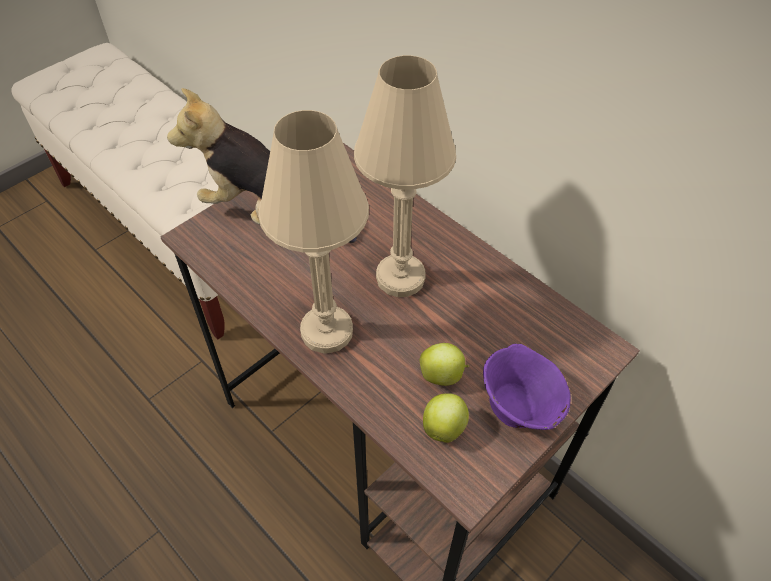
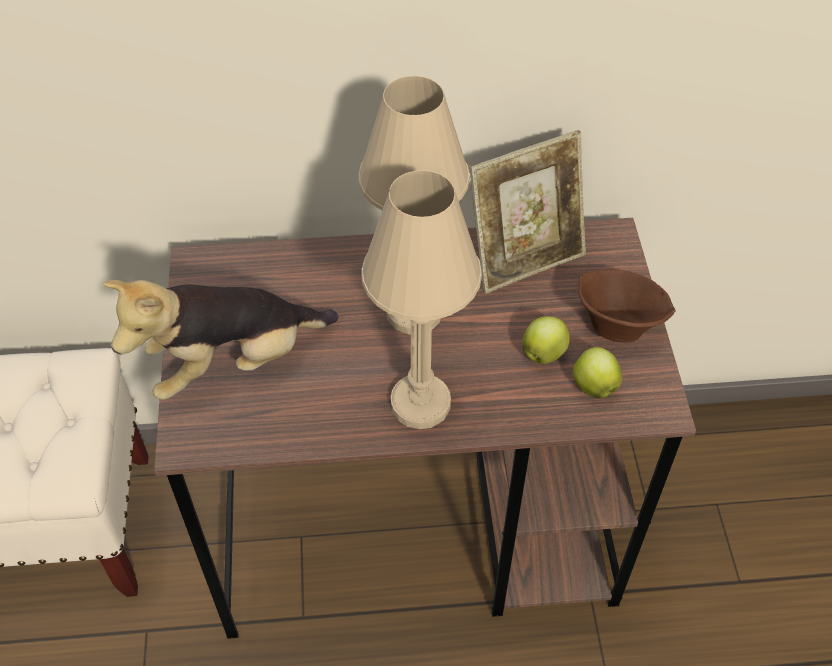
camera: 50 degrees left, 0 degrees up
(517, 308) = (525, 259): none -> picture frame
(518, 406) = (616, 324): purple bowl -> brown bowl

